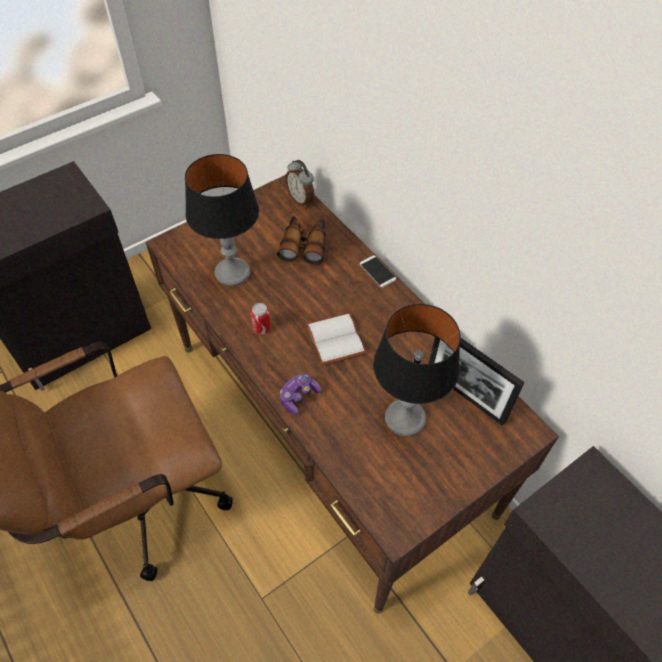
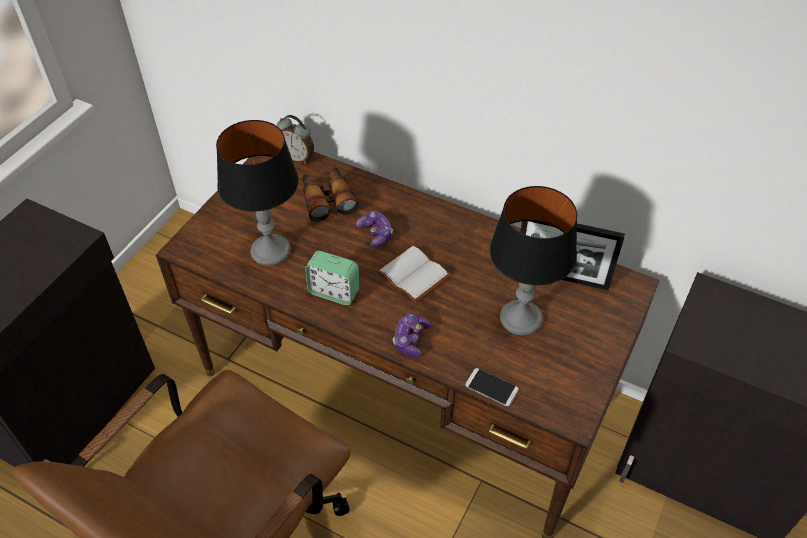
camera: 25 degrees left, 5 degrees down
(261, 328) = (334, 292): can -> alarm clock
(325, 291) = (375, 234): none -> game controller
(377, 271) = (414, 199): phone -> phone (491, 387)

